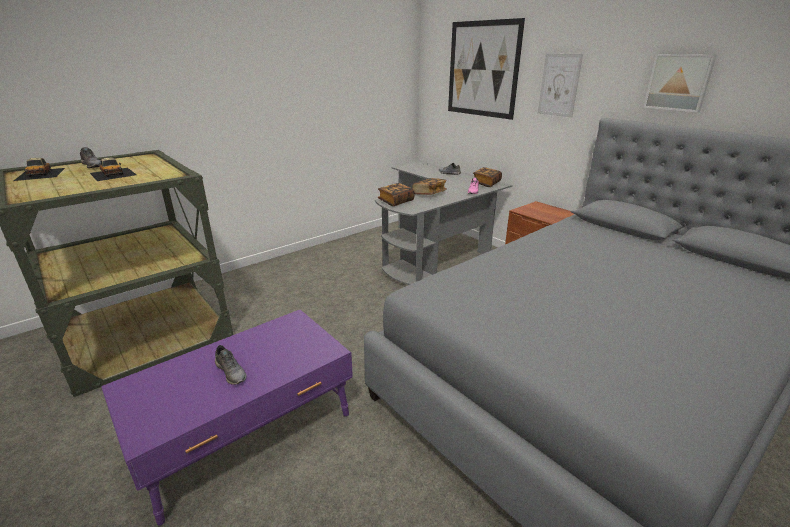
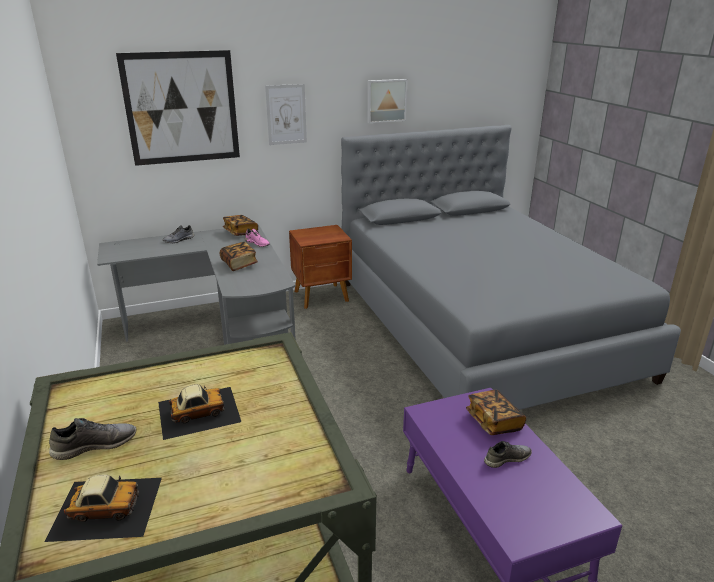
camera: 70 degrees left, 0 degrees up
(396, 201) = (245, 285): book -> book (494, 422)

